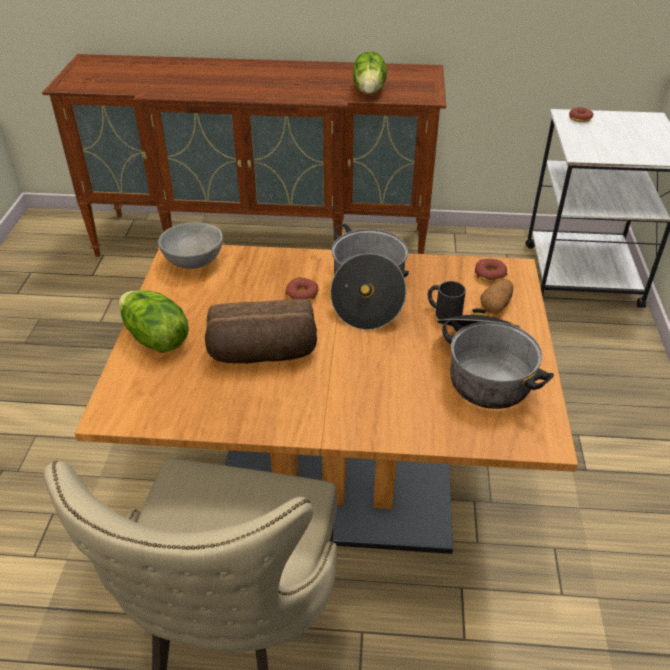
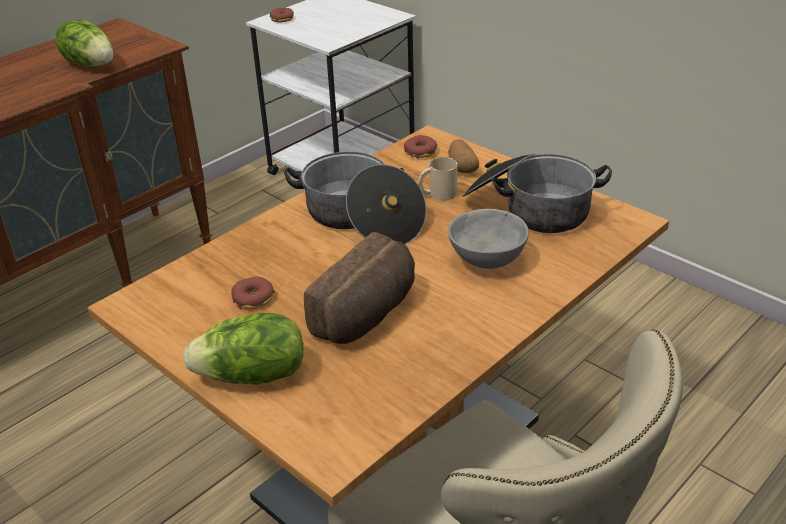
camera: 50 degrees left, 5 degrees down
(193, 261) = (159, 298): grey bowl -> grey bowl (485, 260)
(302, 295) = (313, 254): donut -> donut (253, 298)
(443, 312) = (437, 194): black mug -> beige mug

